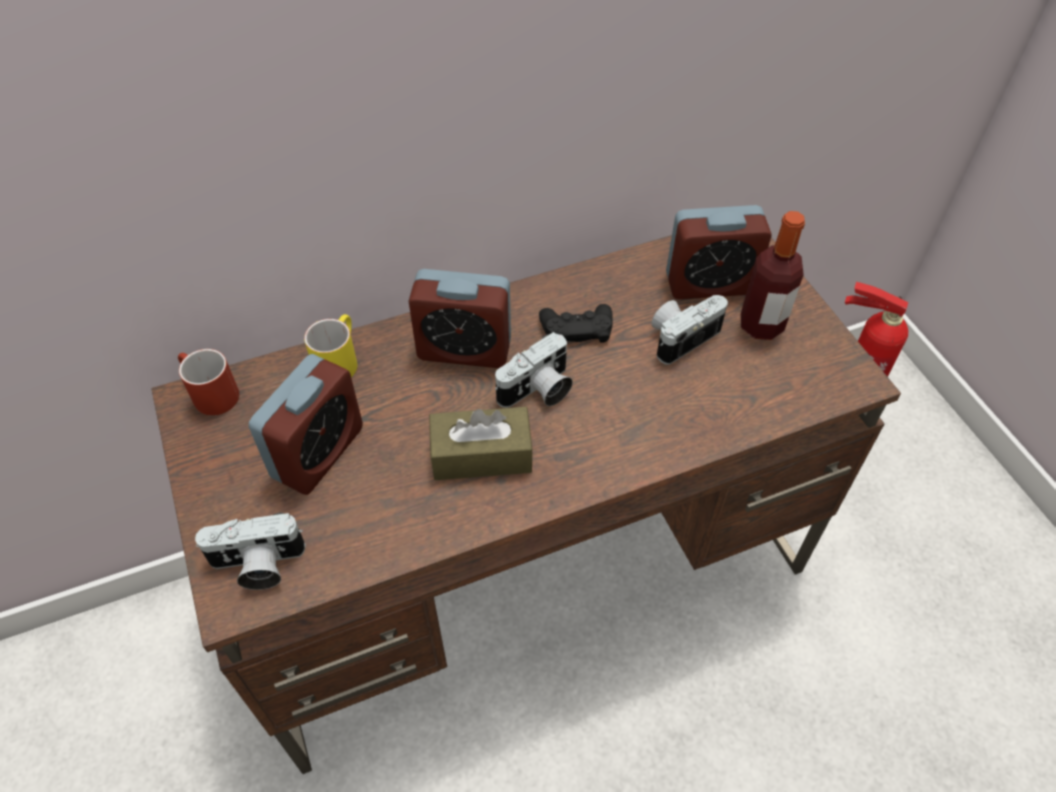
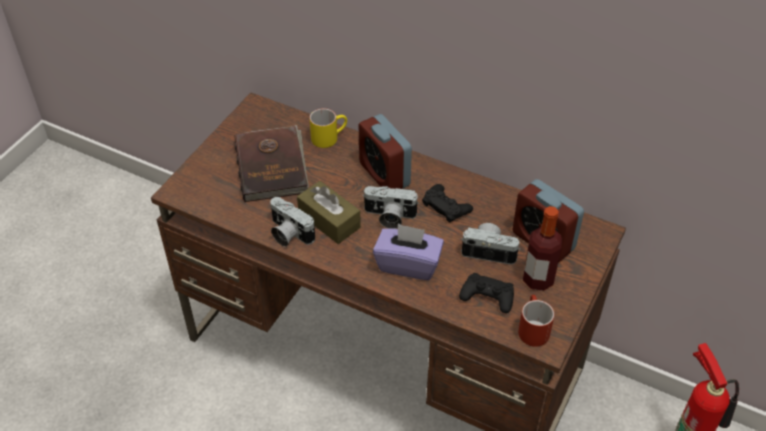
camera: 50 degrees right, 5 degrees down
(209, 394) = (266, 111): red mug -> red mug (531, 328)
(257, 565) = (200, 187): camera -> camera (288, 234)
(318, 453) = (272, 166): alarm clock -> brown book
(632, 423) = (408, 264): none -> purple tissue box
(748, 384) = (487, 296): none -> black game controller

